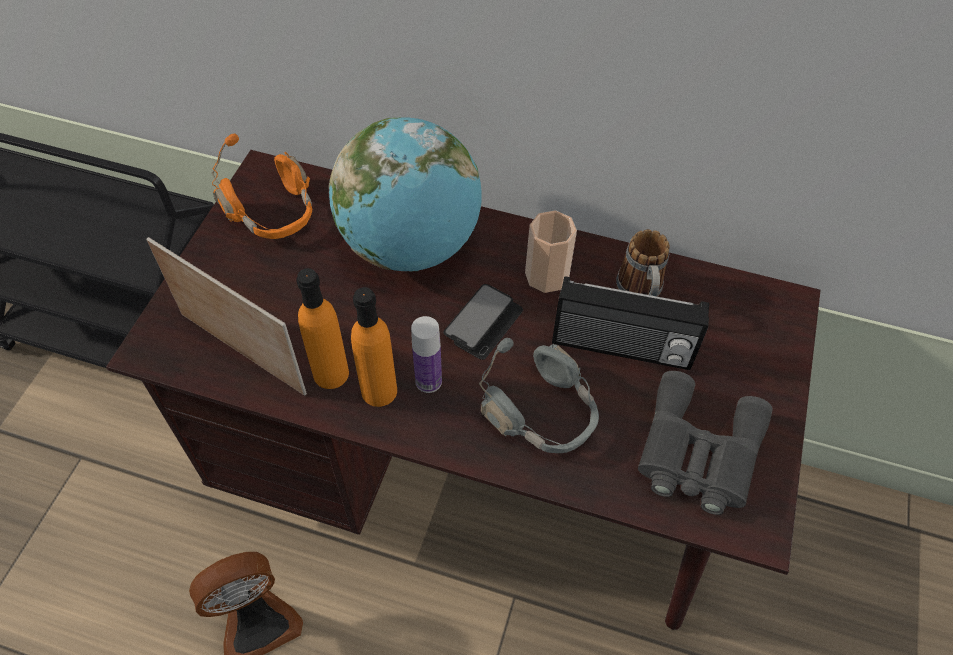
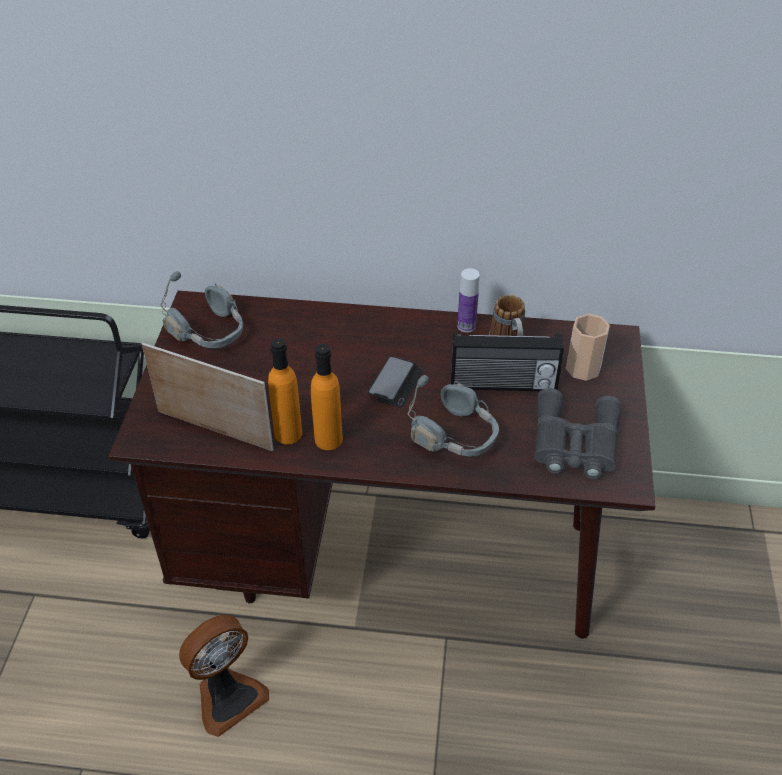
camera: 10 degrees left, 10 degrees down
(274, 213) = (210, 332): orange headphones -> grey headphones
(410, 245) = (325, 339): globe -> none
(428, 381) = (364, 427): bottle -> bottle (466, 326)
(546, 275) = (435, 345): cup -> cup (583, 368)

